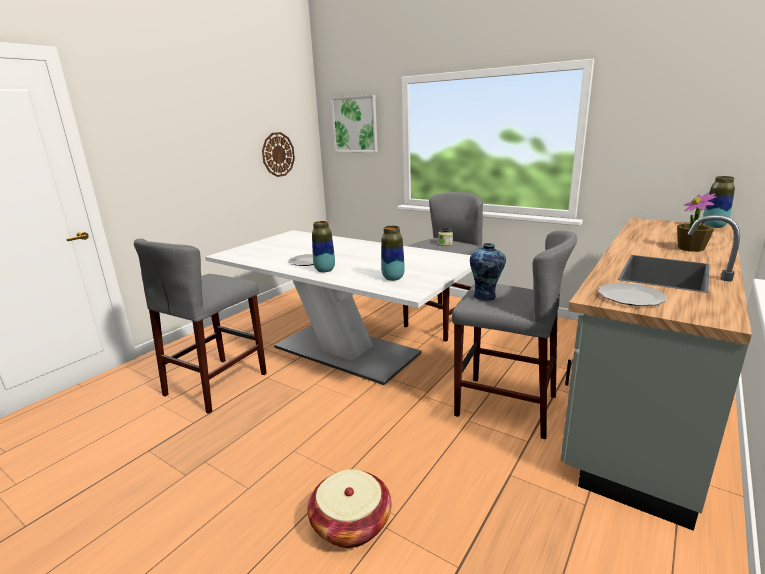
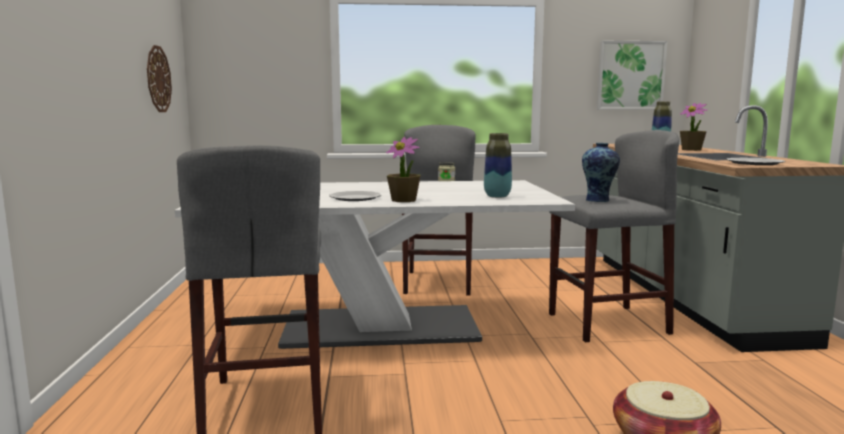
camera: 40 degrees left, 10 degrees down
(325, 270) = (404, 200): vase -> potted plant
(355, 124) = (253, 49): picture -> picture (630, 75)

